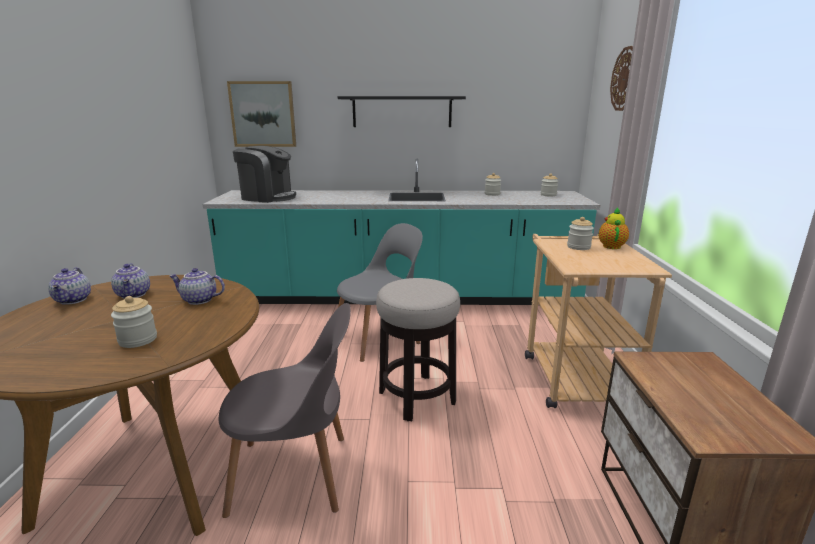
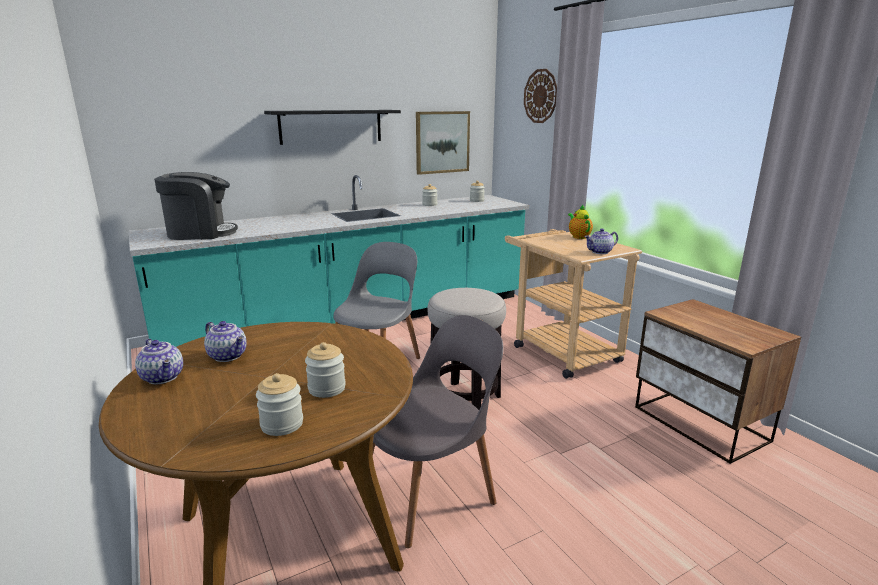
camera: 30 degrees left, 0 degrees up
(198, 300) = (314, 344): teapot -> teapot (600, 252)
(263, 114) = (167, 133): picture -> picture (442, 142)
(578, 247) = (559, 241): jar -> jar (282, 424)

